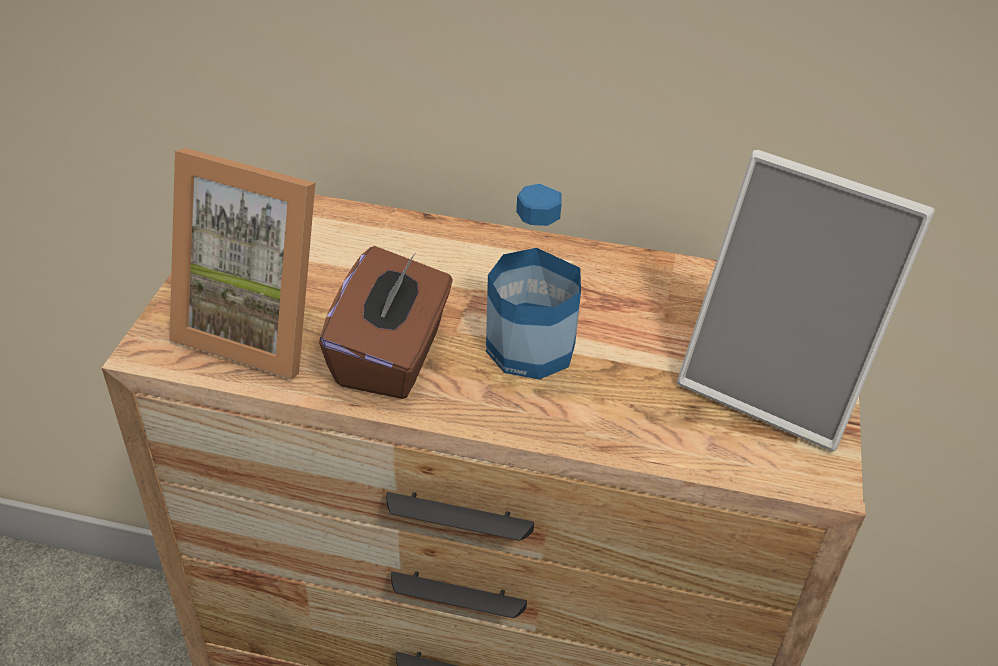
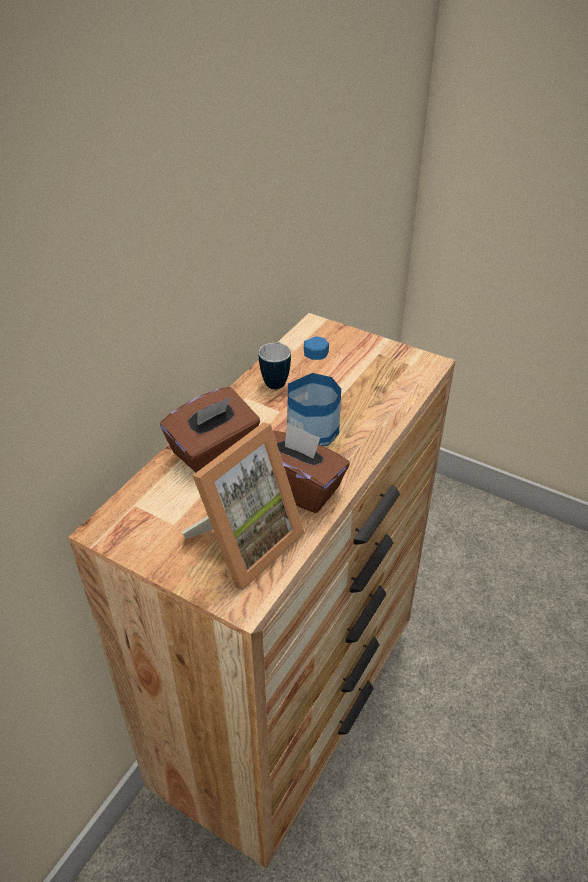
camera: 70 degrees left, 0 degrees up
(437, 256) = (214, 450): none -> brown tissue box
(634, 283) = (276, 380): none -> mug
(776, 383) = (370, 358): picture frame -> none

